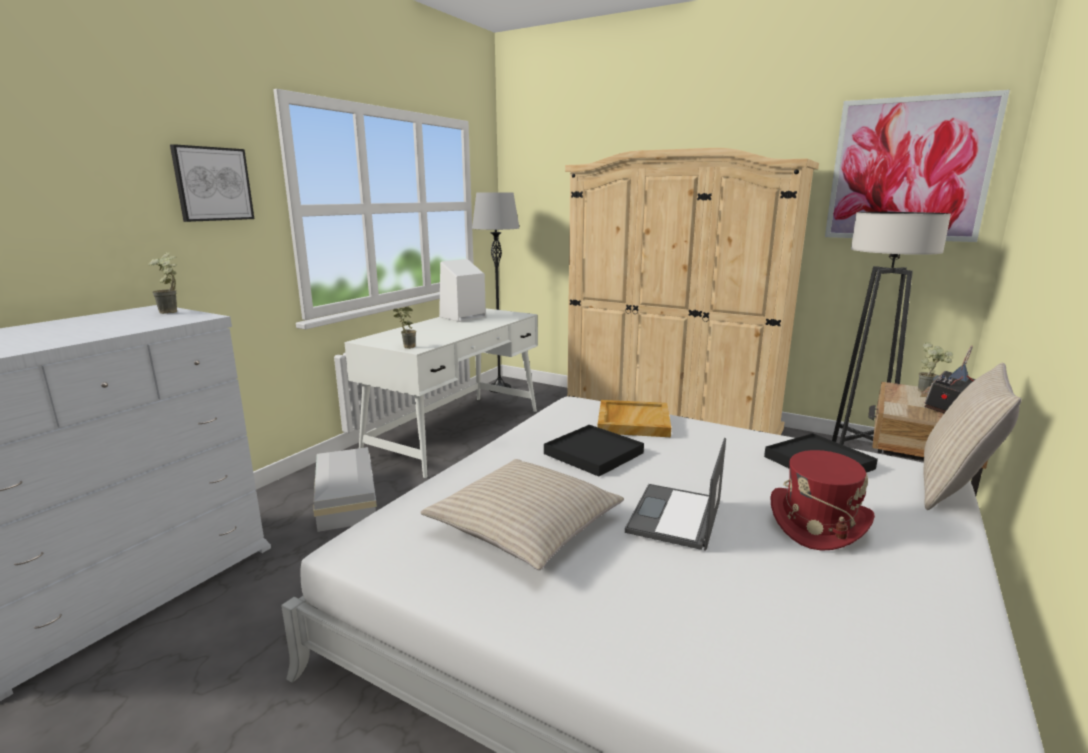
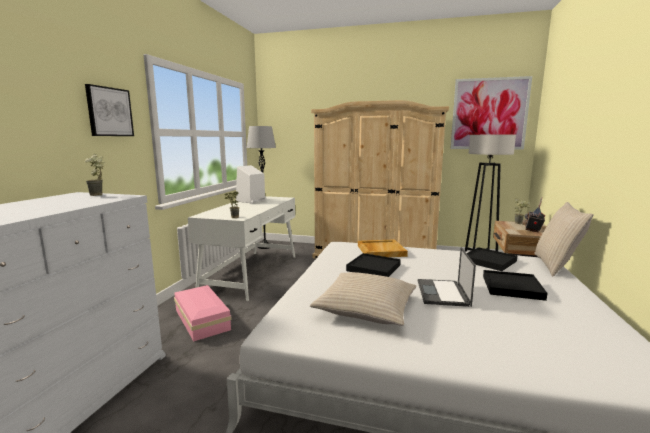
camera: 15 degrees left, 5 degrees down
(348, 498) = (202, 318): white storage box -> pink storage box
(817, 522) = (511, 287): red hat -> black tray

